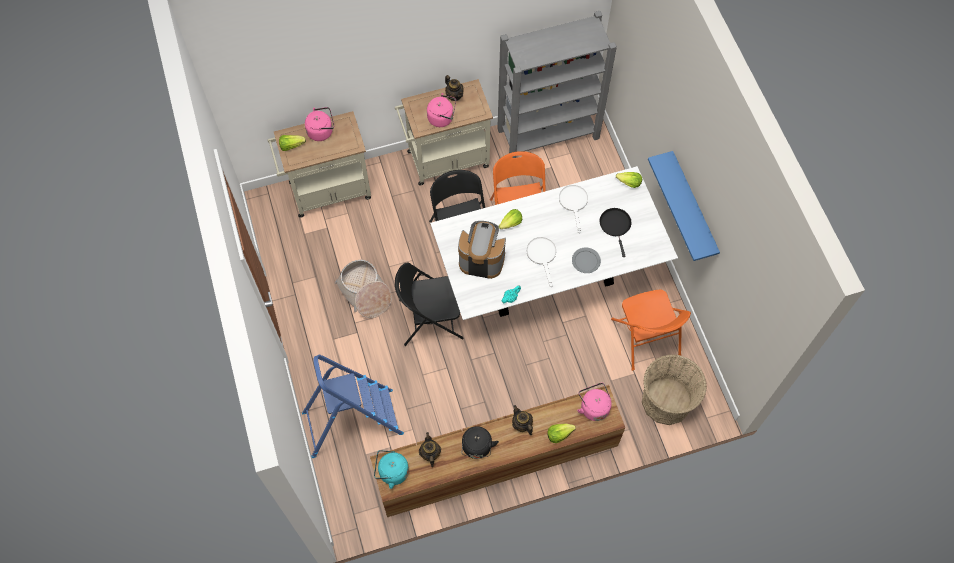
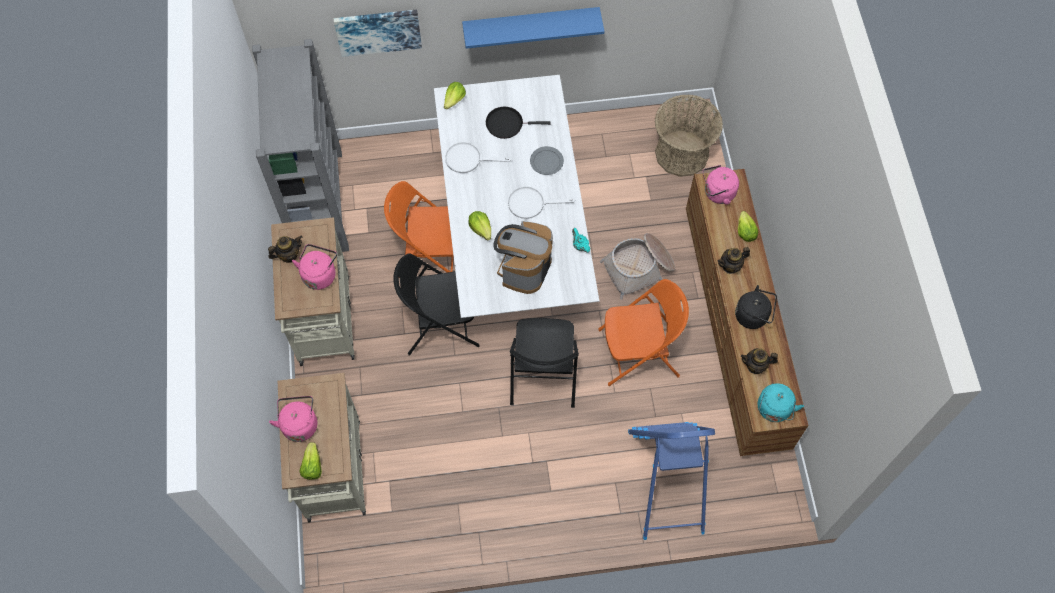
camera: 80 degrees left, 0 degrees up
(365, 293) = (494, 444): basket -> basket (639, 269)
(645, 337) = (605, 157): orange chair -> orange chair (638, 353)
(646, 94) = (378, 31): none -> picture

